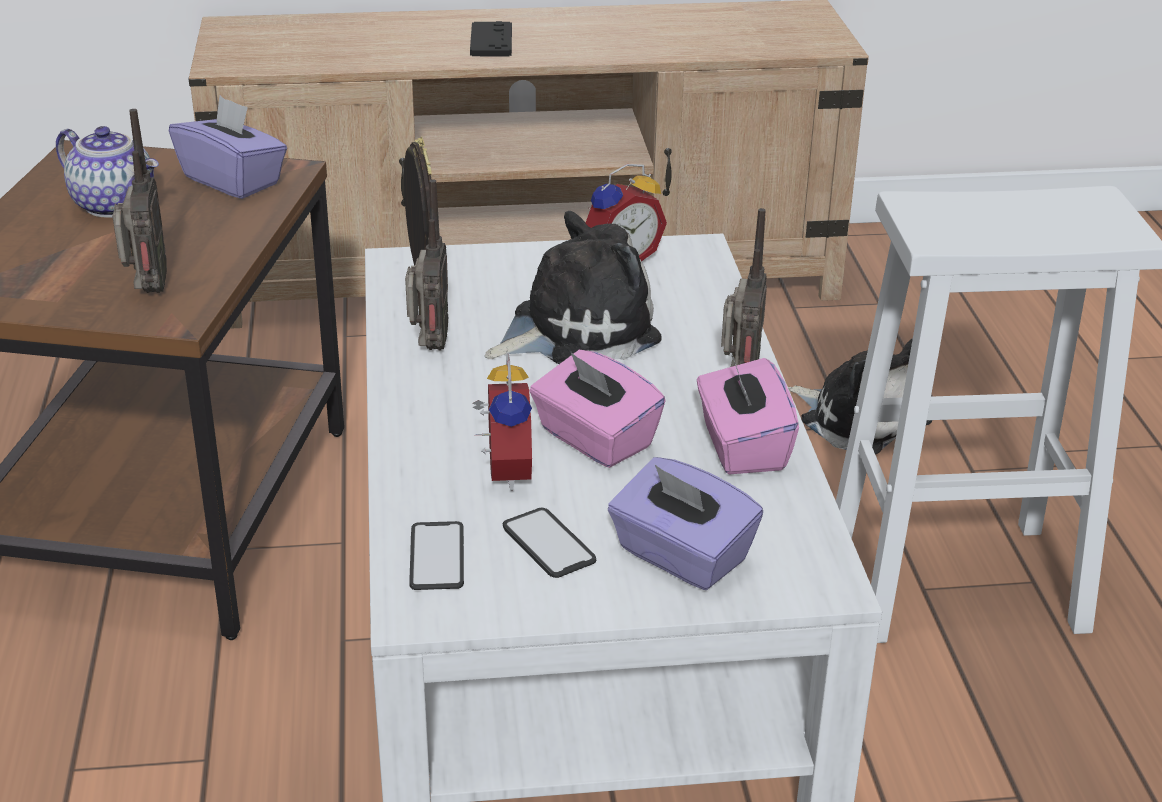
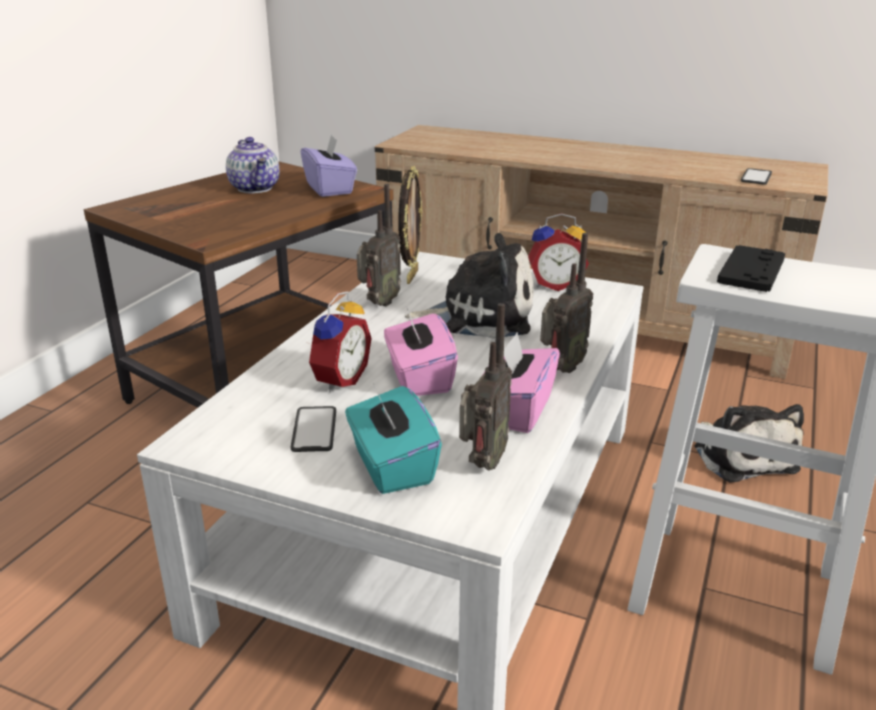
camera: 30 degrees right, 5 degrees down
(147, 291) = (212, 226): radio -> radio (482, 464)
(437, 557) = (238, 416): phone -> phone (756, 177)
(491, 41) = (566, 154): black game controller -> black game controller (751, 270)
(681, 557) = (391, 466): purple tissue box -> turquoise tissue box

